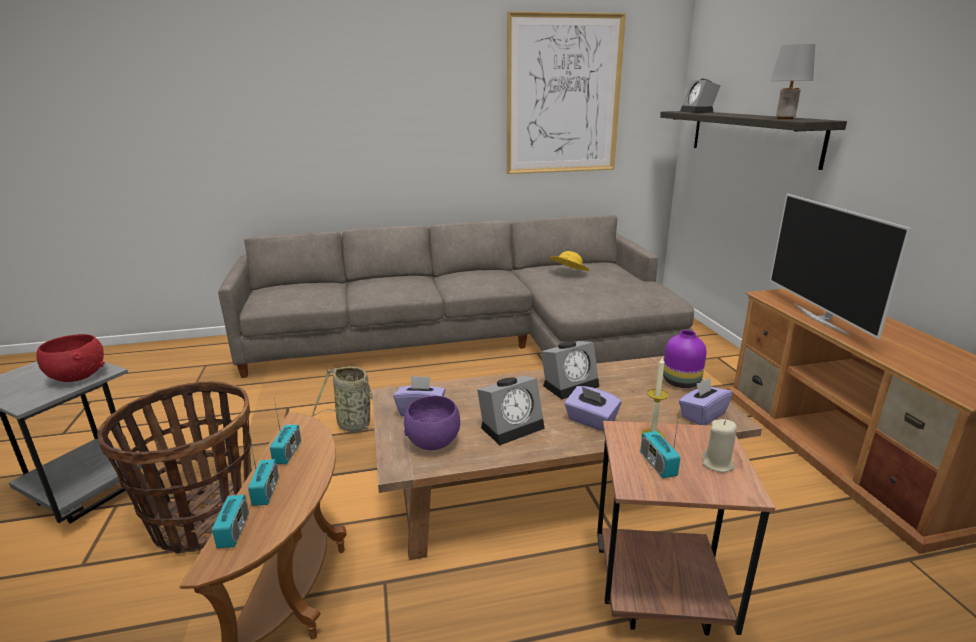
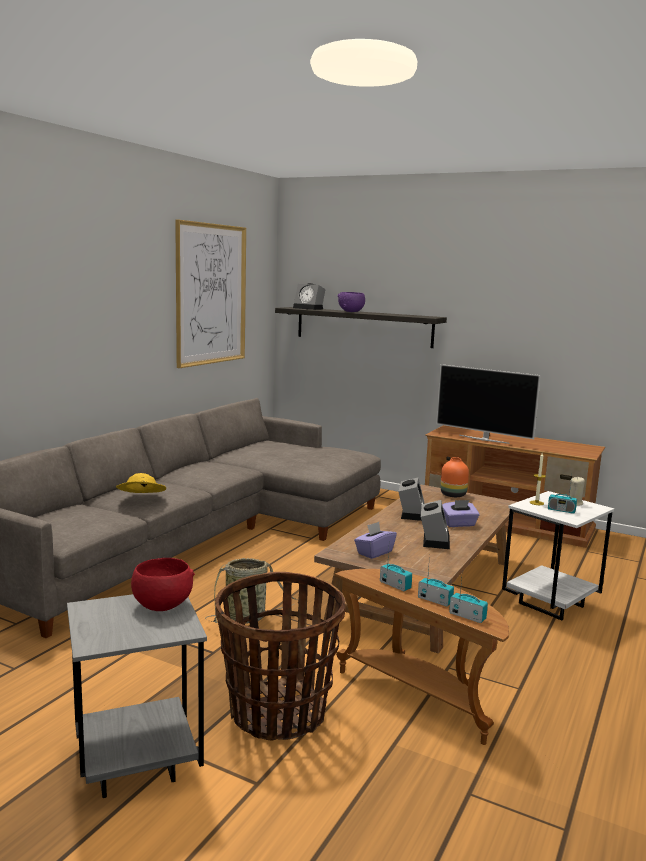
camera: 50 degrees left, 10 degrees down
(433, 443) = (420, 561): purple bowl -> purple bowl (351, 311)
(568, 273) = (266, 451): yellow hat -> yellow hat (141, 499)
(659, 596) = (549, 605): brown side table -> white side table
(681, 382) = (453, 495): purple vase -> orange vase
(702, 415) = (491, 505): purple tissue box -> none
(785, 118) = (410, 315): grey table lamp -> none

